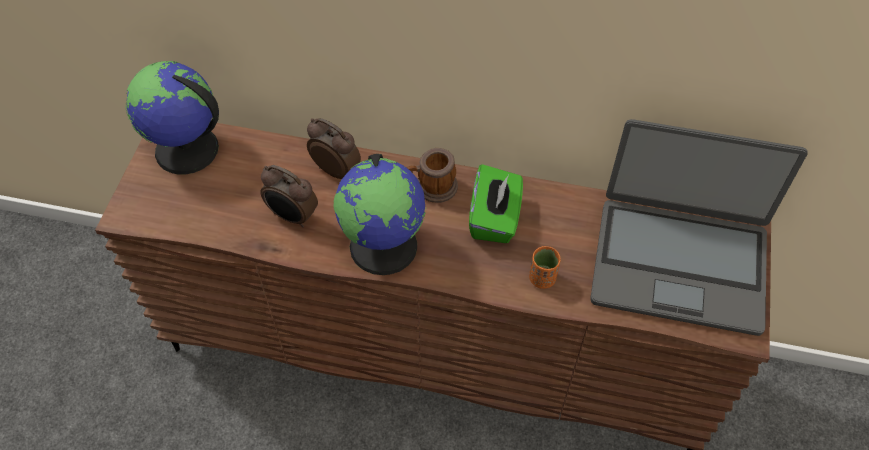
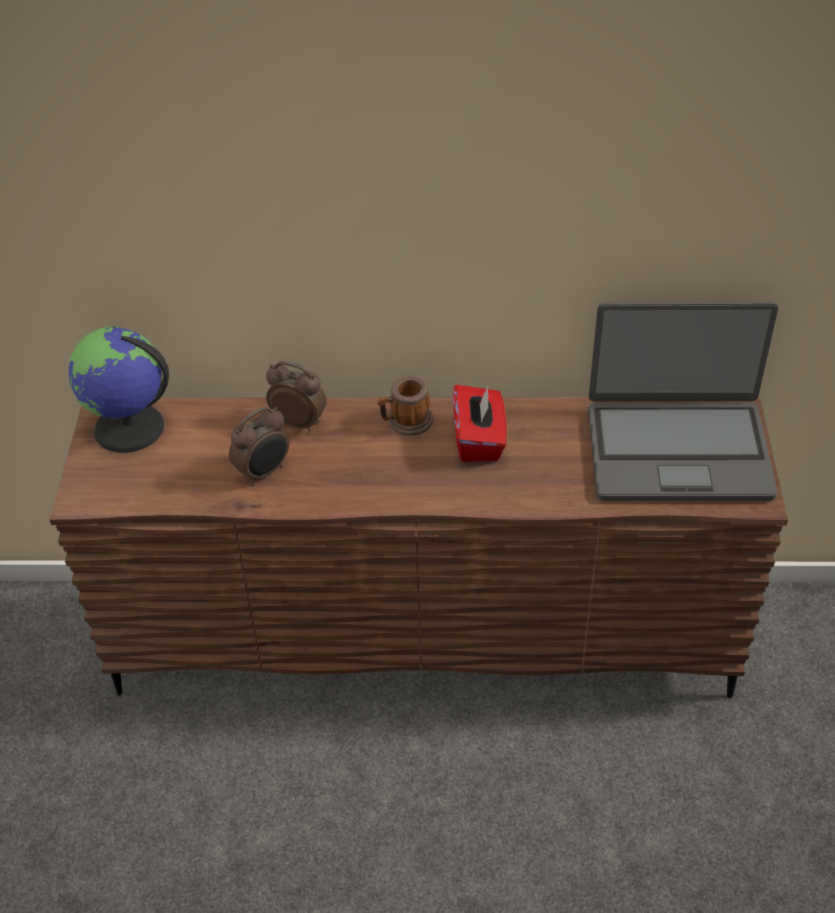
camera: 10 degrees left, 10 degrees down
(292, 216) = (264, 472): alarm clock -> alarm clock turned 60 degrees counterclockwise
(385, 245) = (370, 483): globe -> none
(495, 218) = (479, 440): green tissue box -> red tissue box
(542, 278) = (543, 486): orange cup -> none

